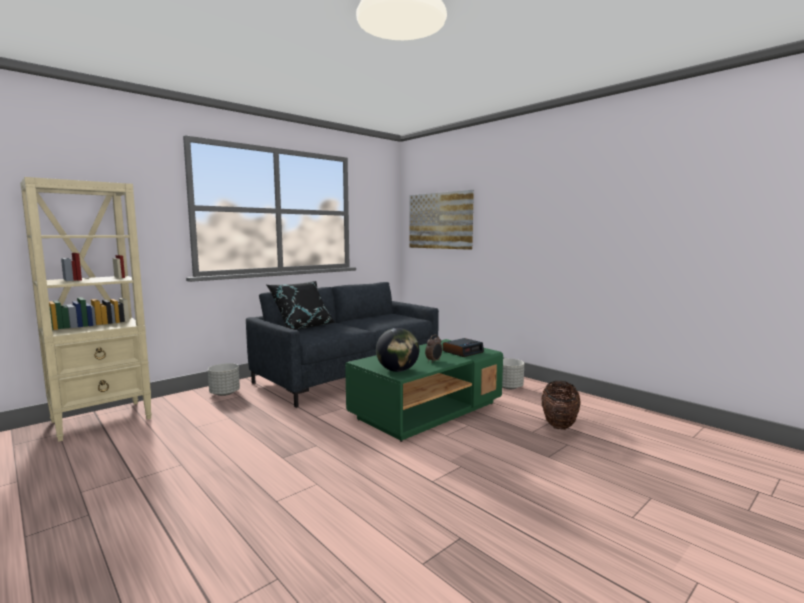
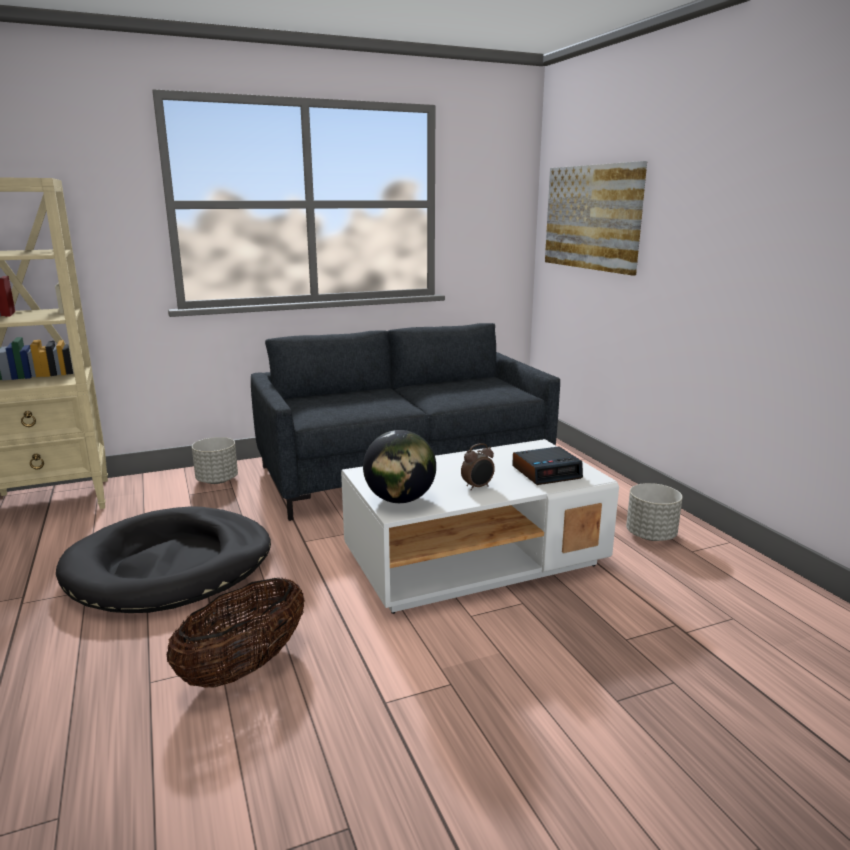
camera: 20 degrees right, 10 degrees up
(234, 441) = (171, 566): none -> black dog bed
(302, 327) = (326, 394): black pillow -> none
(426, 410) = (474, 560): green coffee table -> white coffee table
(559, 424) = (690, 633): basket -> basket (244, 667)

